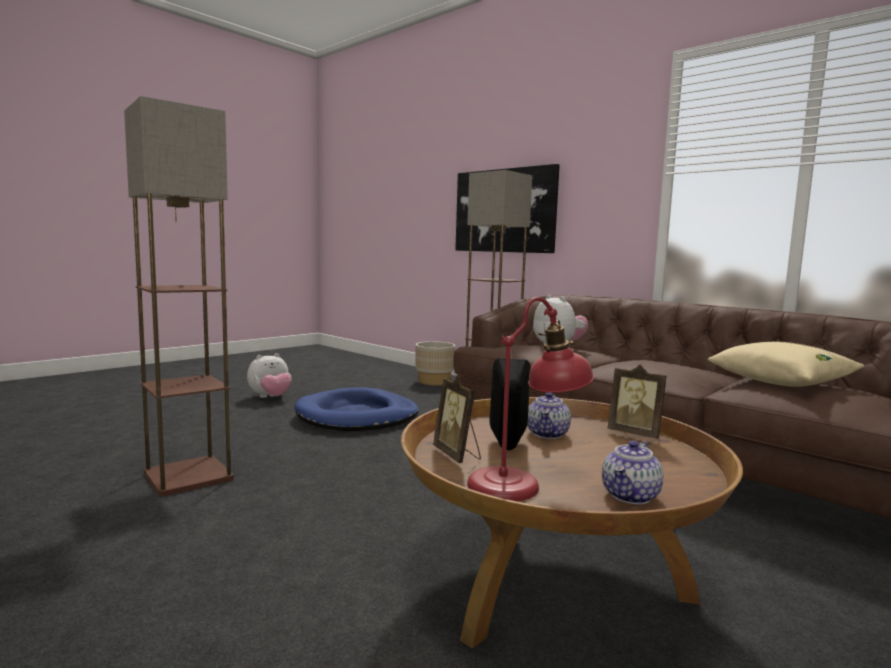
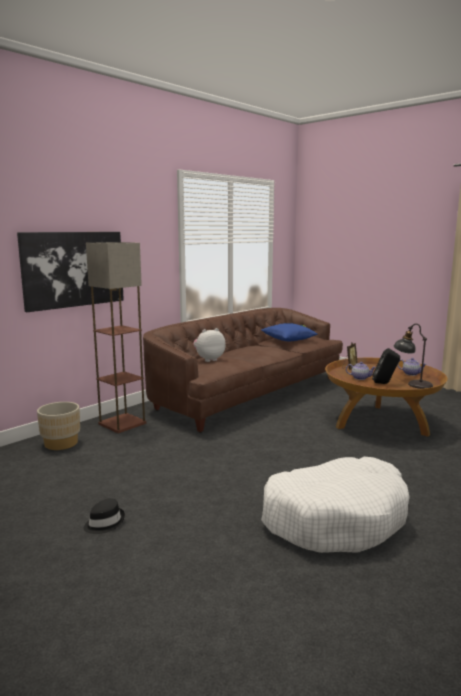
camera: 90 degrees left, 5 degrees up
(186, 476) = (335, 518): floor lamp -> white dog bed
(270, 397) = (104, 523): plush toy -> black hat
(357, 416) = (179, 470): blue dog bed -> none
(457, 455) = (398, 389): picture frame -> none
(526, 479) = (411, 382): red table lamp -> grey table lamp
(780, 382) = (288, 339): beige pillow -> blue pillow

